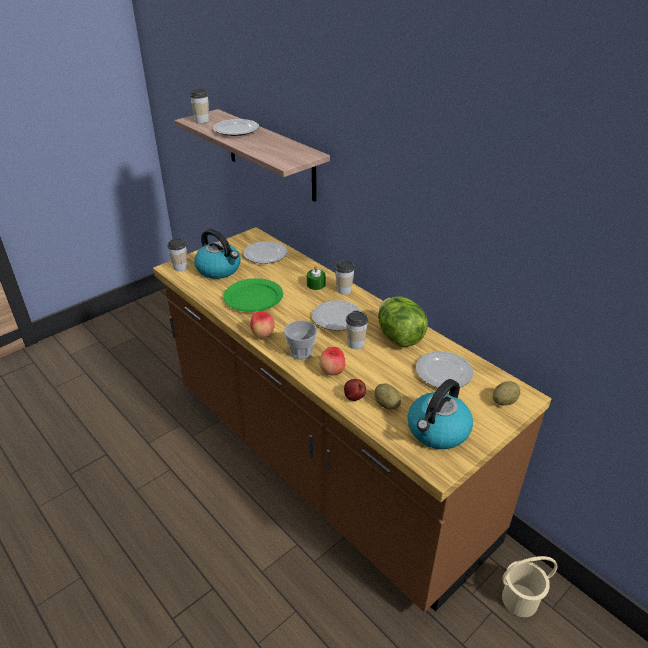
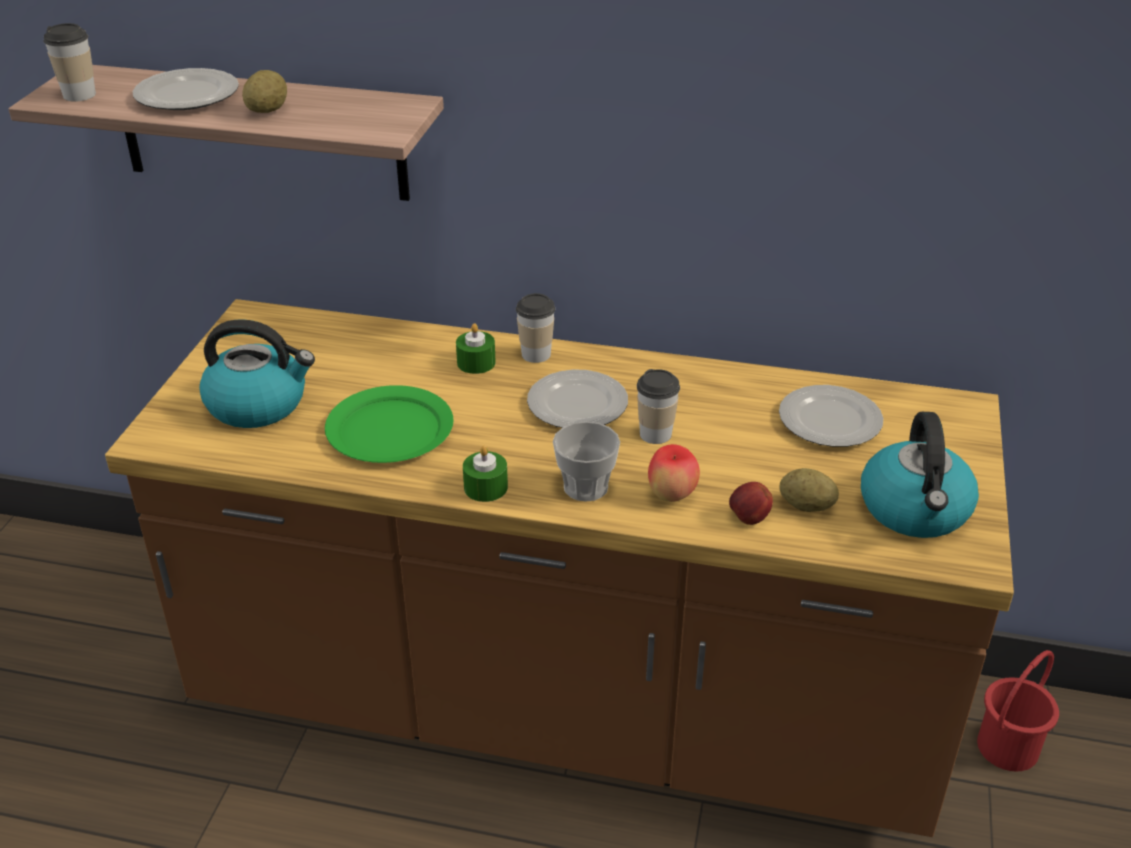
camera: 35 degrees left, 0 degrees up
(180, 267) = (169, 431): cup -> none
(263, 335) = (485, 487): apple -> green candle
(266, 255) = (320, 344): plate -> none
(399, 337) = (708, 395): lettuce -> none
(504, 401) = (949, 426): potato -> potato (267, 111)
(519, 599) = (1006, 746): beige bucket -> red bucket

